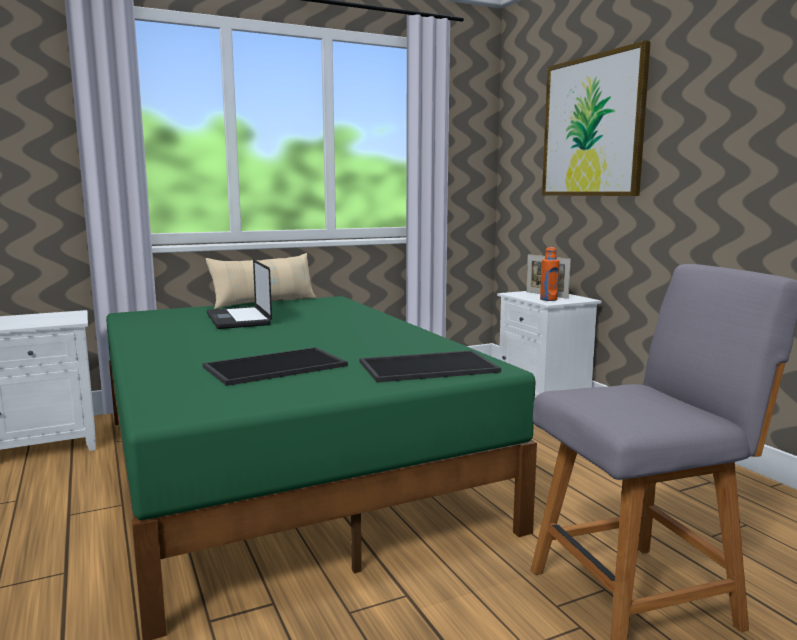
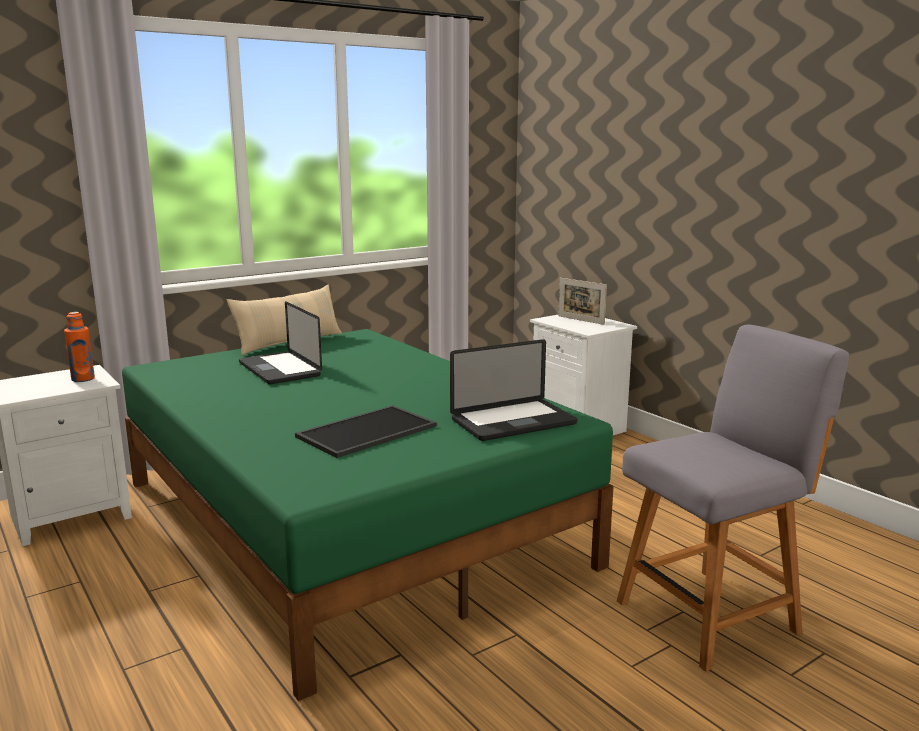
camera: 10 degrees left, 5 degrees up
(429, 366) = (513, 422): tray -> laptop
(548, 299) = (585, 327): orange bottle -> orange bottle (83, 379)
(592, 127) = (626, 147): picture -> none

